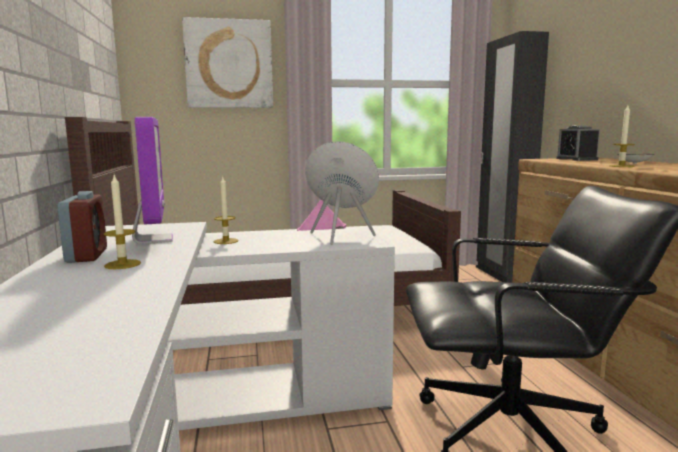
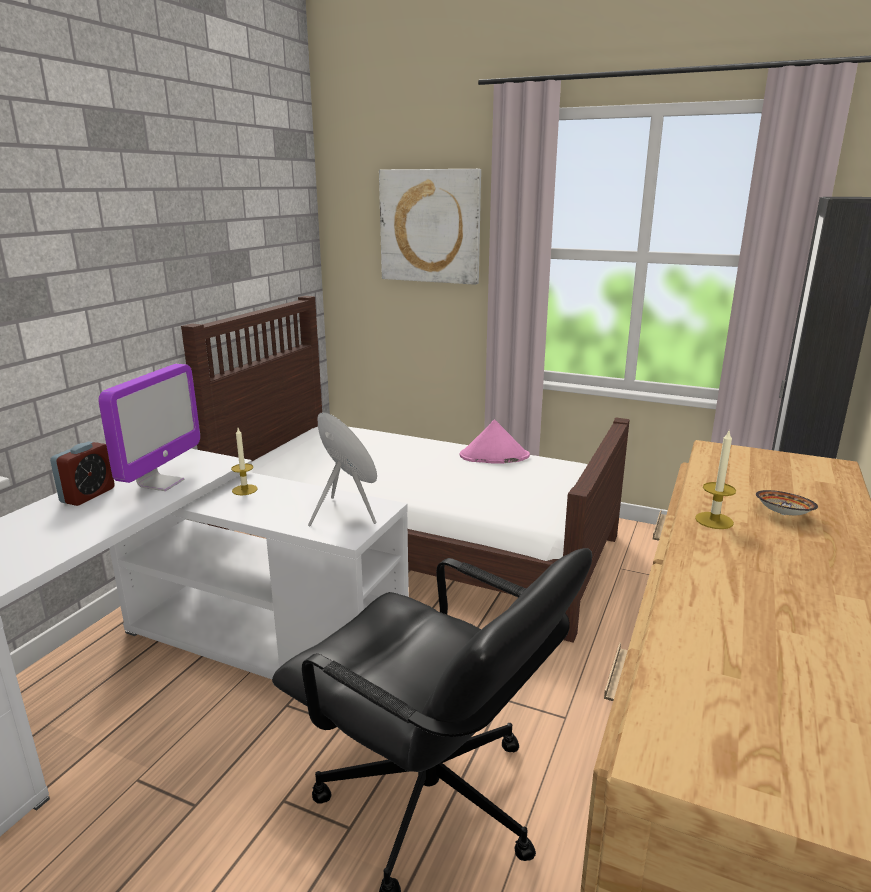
camera: 35 degrees right, 10 degrees up
(122, 264) = (83, 517): candle -> none
(576, 159) = (772, 464): alarm clock -> none

